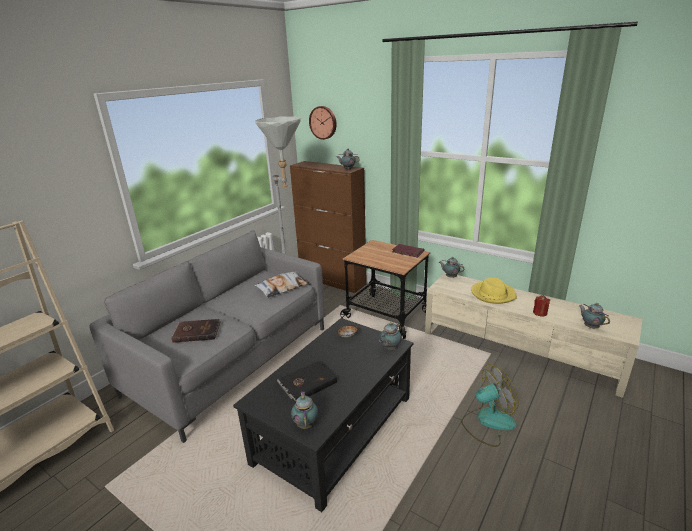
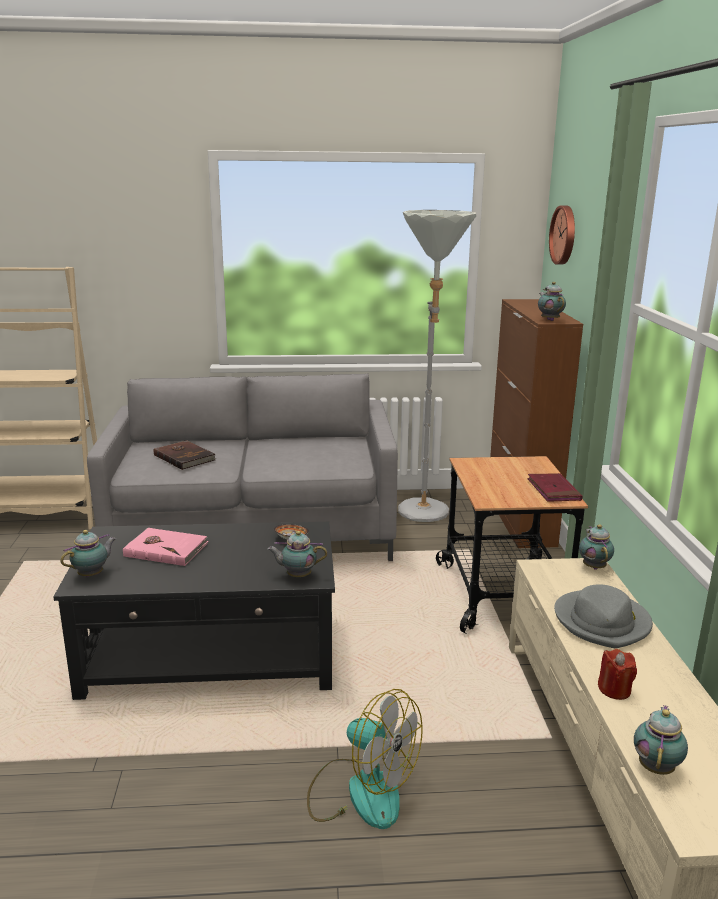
camera: 50 degrees right, 5 degrees down
(282, 287) = (334, 460): pillow -> none
(307, 382) = (166, 549): black book -> pink book
(493, 294) = (602, 622): yellow hat -> grey hat

